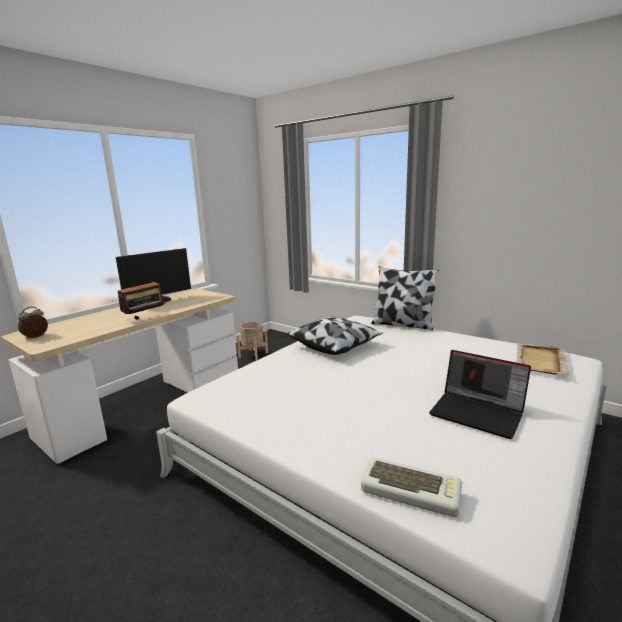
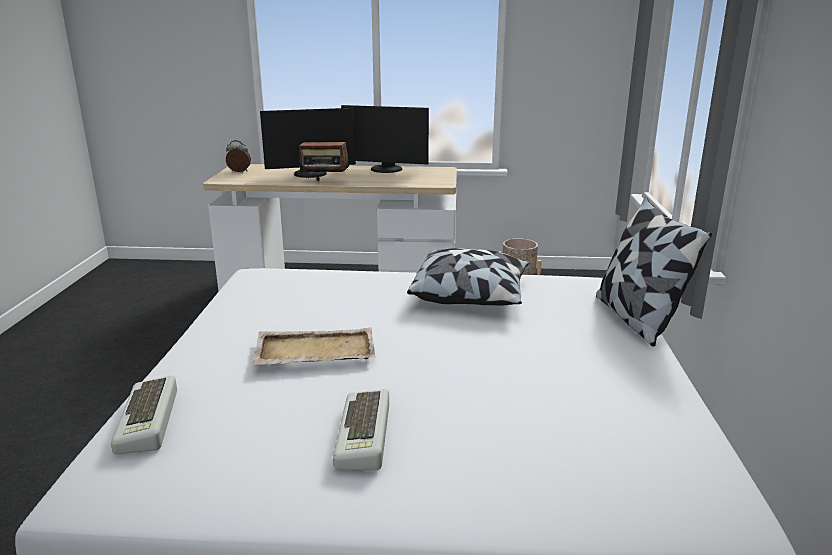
camera: 55 degrees right, 5 degrees up
(113, 318) = (310, 174): none -> monitor
(478, 413) = (366, 436): laptop -> keyboard
(540, 361) = (642, 470): beige tray -> beige tray (314, 350)

